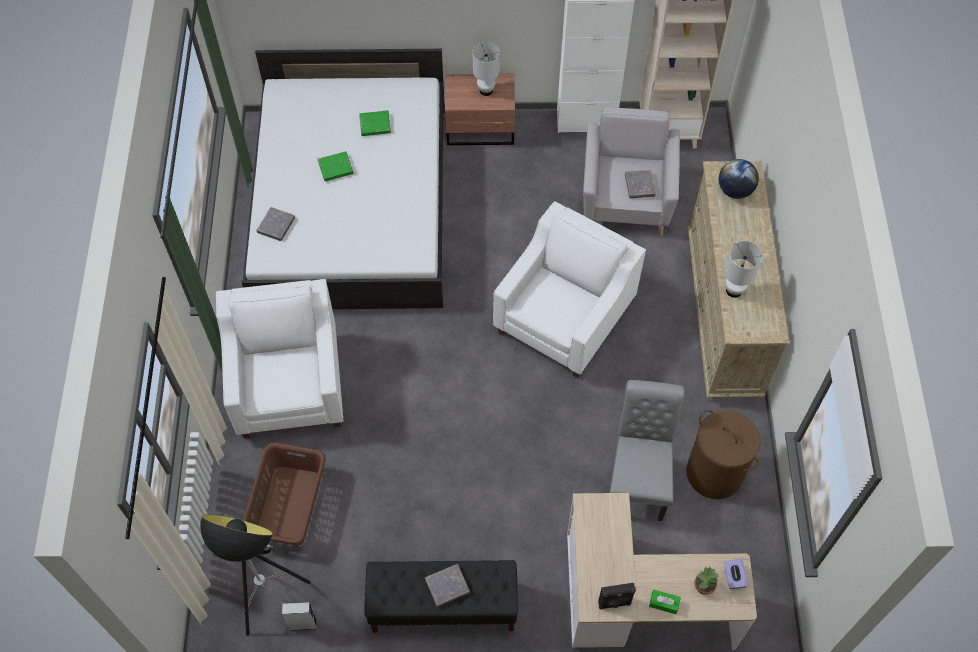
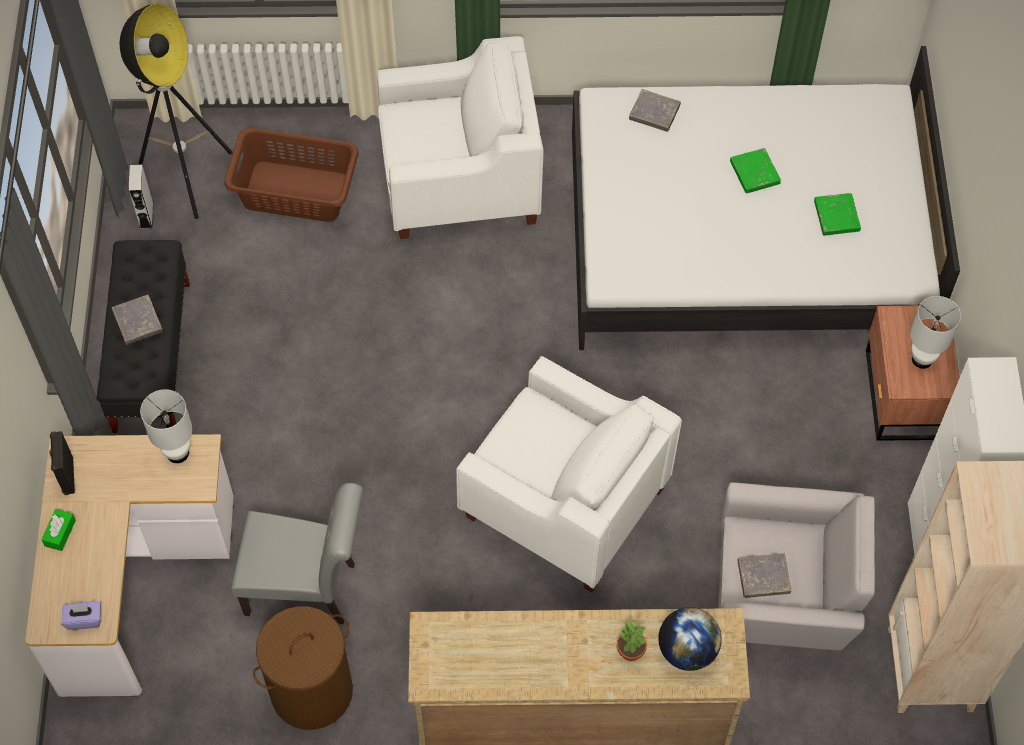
camera: 90 degrees right, 0 degrees up
(703, 587) = (75, 582): potted plant -> potted plant (630, 650)
(734, 291) = (499, 631): white table lamp -> white table lamp (177, 453)

